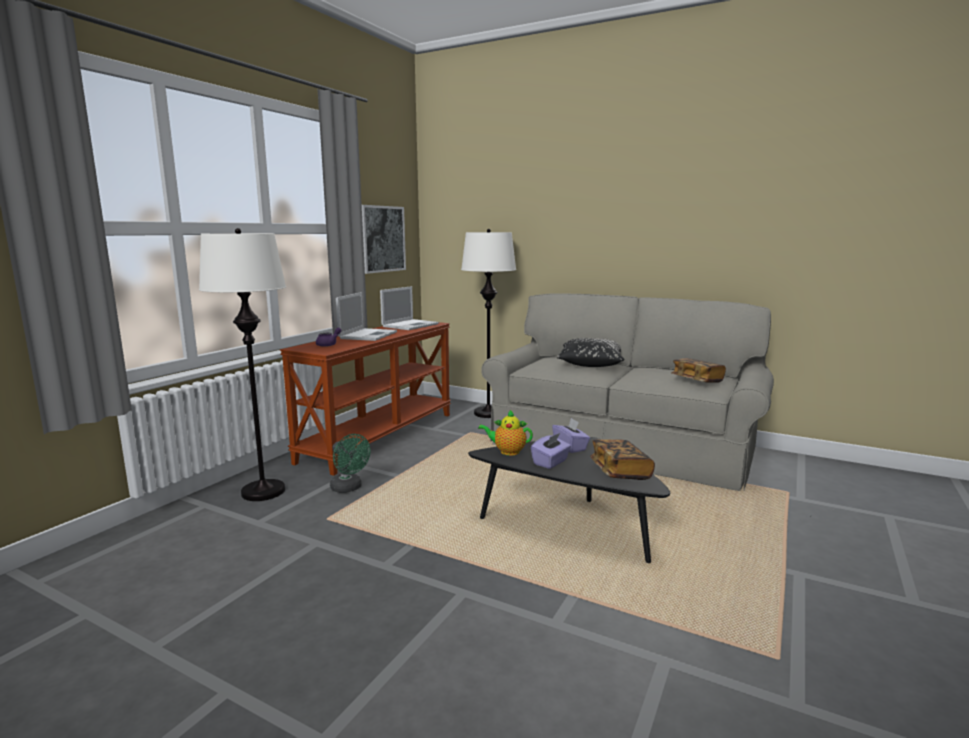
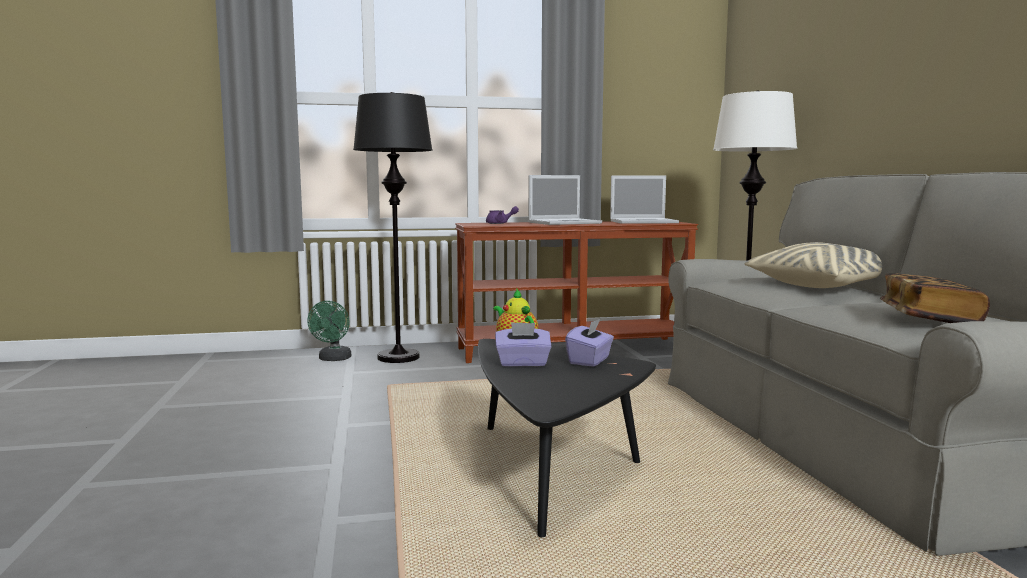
camera: 50 degrees right, 5 degrees down
(263, 491) = (399, 357): white floor lamp -> black floor lamp
(349, 488) = (453, 374): green fan -> green fan (333, 359)
(382, 239) = (647, 119): picture -> none
(590, 363) = (821, 285): black pillow -> beige pillow
(620, 471) = (562, 390): book -> none

